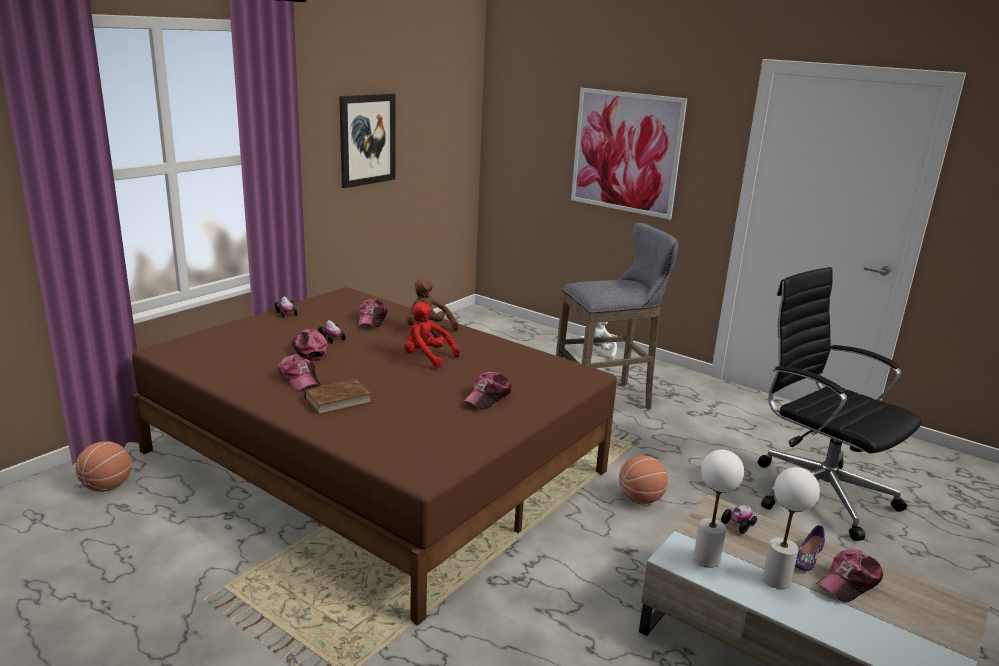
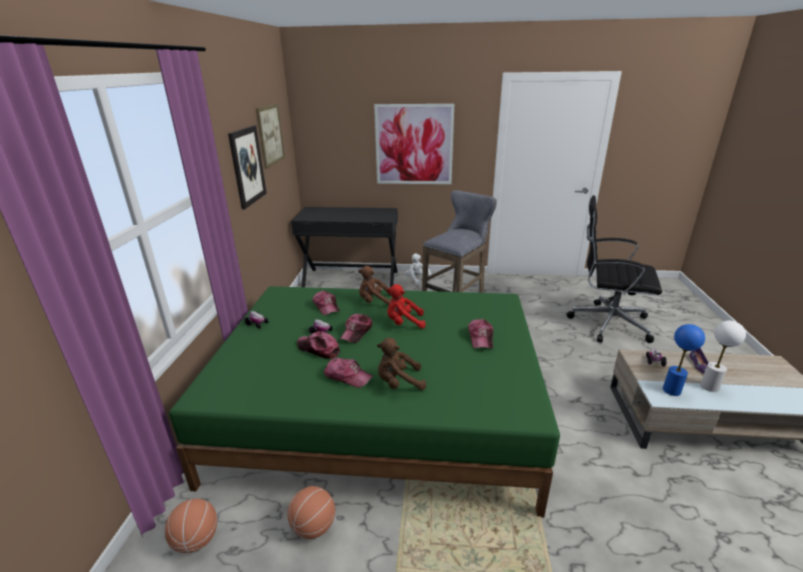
camera: 30 degrees left, 5 degrees up
(337, 400) = (398, 382): brown book -> brown plush toy
(375, 461) = (379, 409): brown bed -> green bed
(427, 110) = (270, 135): none -> picture
(510, 329) = (351, 279): none -> black desk
(640, 499) = (545, 363): basketball -> basketball (314, 526)
(706, 559) = (671, 390): white table lamp -> blue table lamp
(849, 582) = (731, 372): cap -> cap (356, 332)

